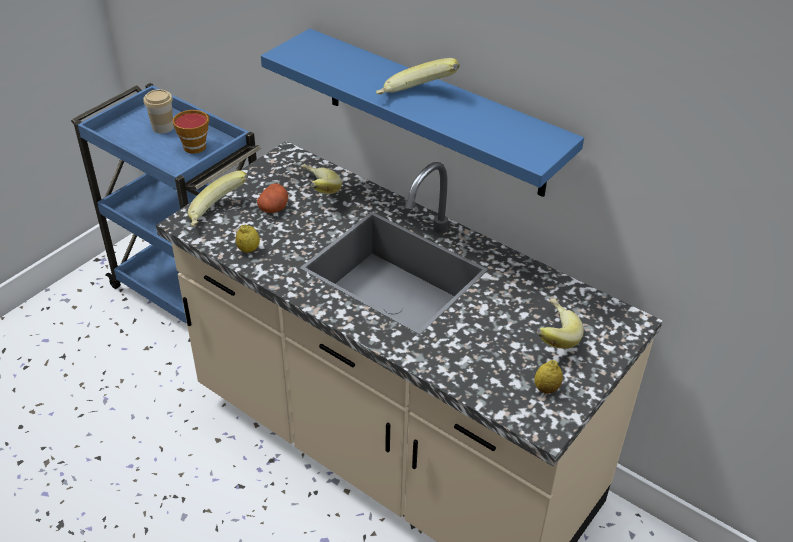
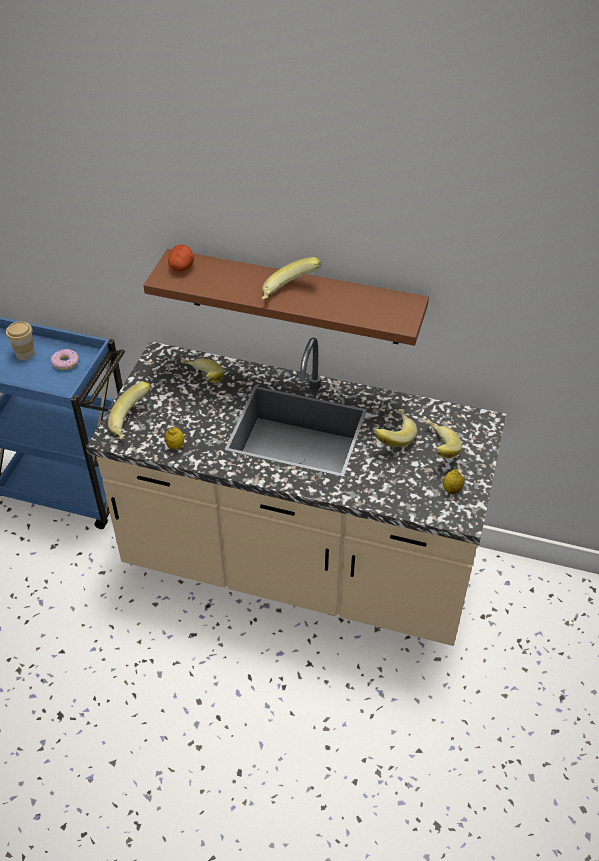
camera: 20 degrees left, 5 degrees up
(196, 145) = (65, 363): cup -> donut
(273, 208) = (175, 404): potato -> potato (182, 267)
(434, 113) = (294, 297): blue shelf -> brown shelf
(503, 307) = (392, 437): none -> banana

